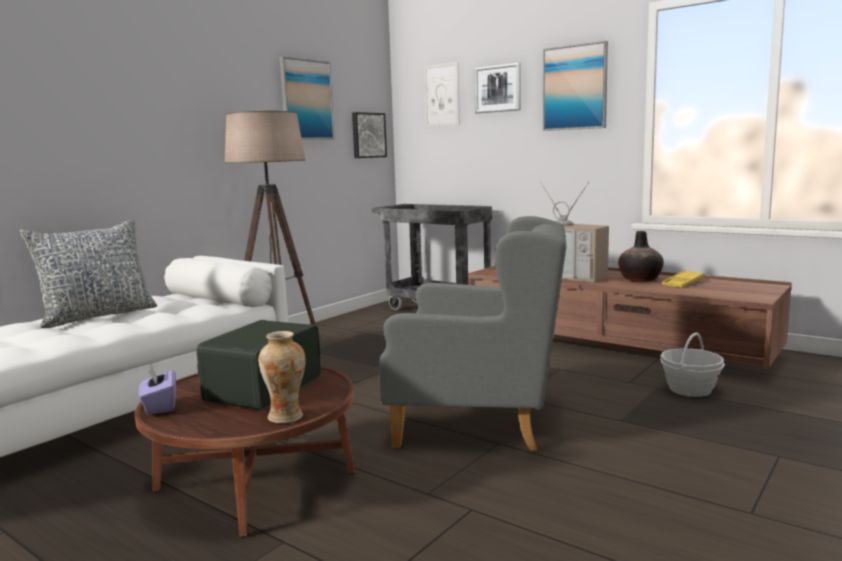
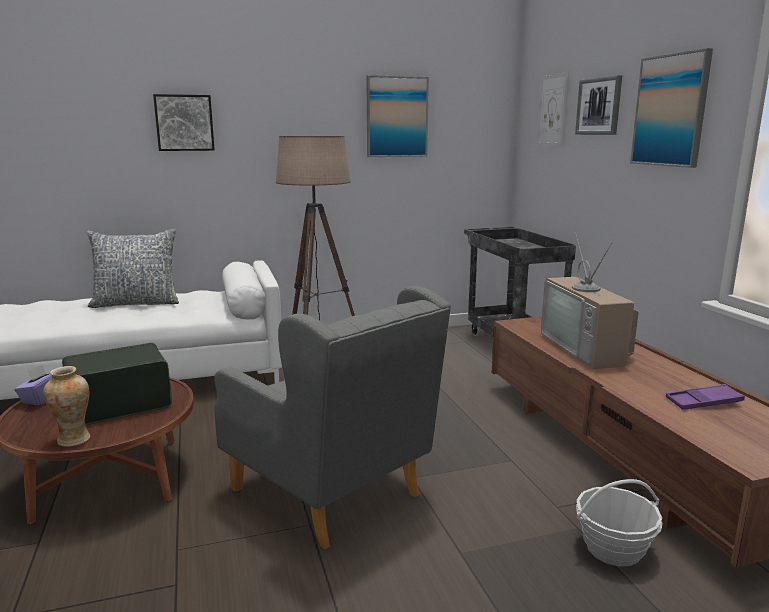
camera: 35 degrees right, 5 degrees up
(368, 135) = (476, 152): picture -> picture (184, 123)
(640, 280) = (657, 381): vase -> none
(683, 283) = (703, 402): yellow tray -> purple tray

